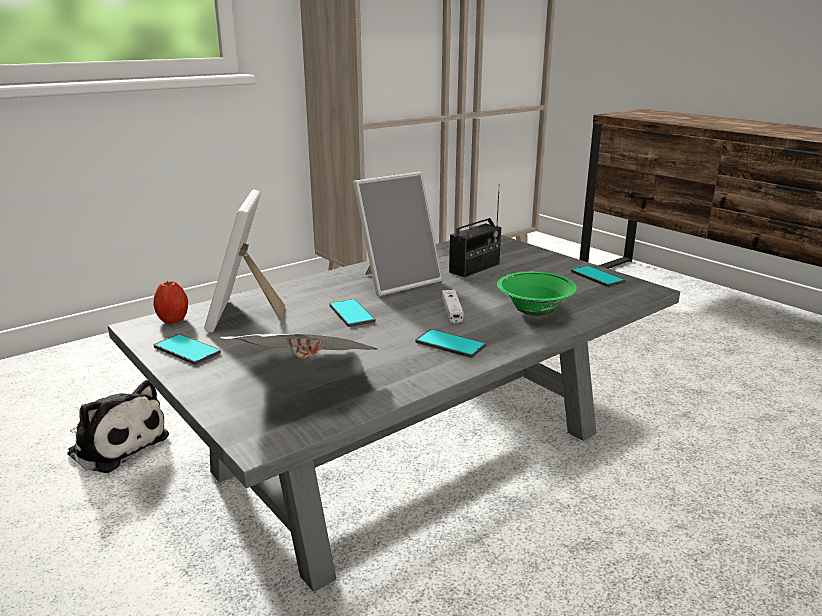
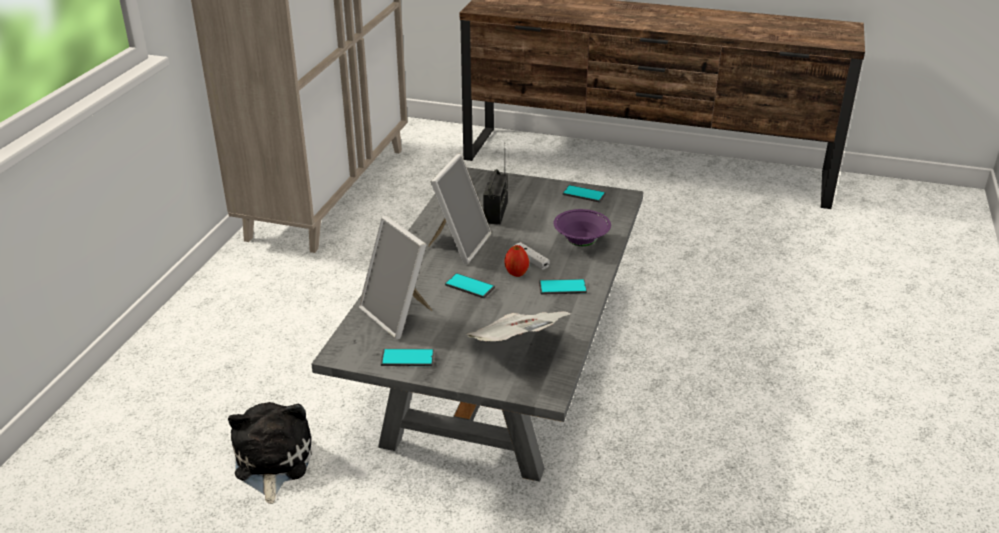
camera: 35 degrees left, 10 degrees up
(116, 444) = (271, 462): plush toy -> plush toy turned 90 degrees counterclockwise
(173, 320) = (354, 339): apple -> apple (516, 273)
(534, 313) = (581, 242): green bowl -> purple bowl

